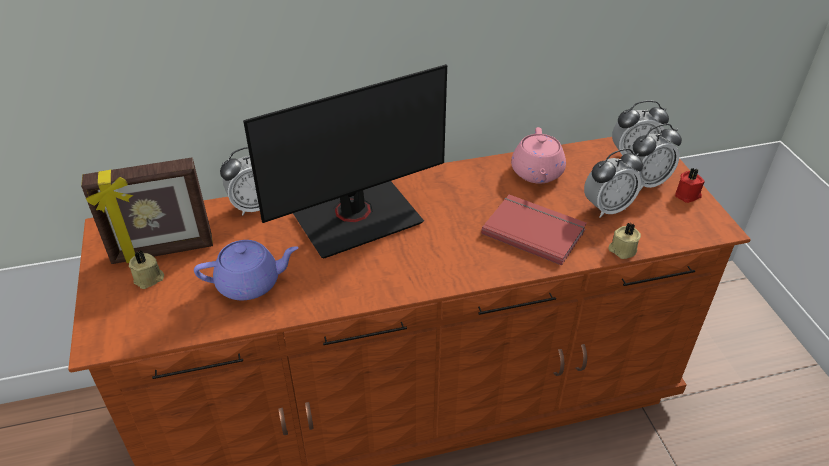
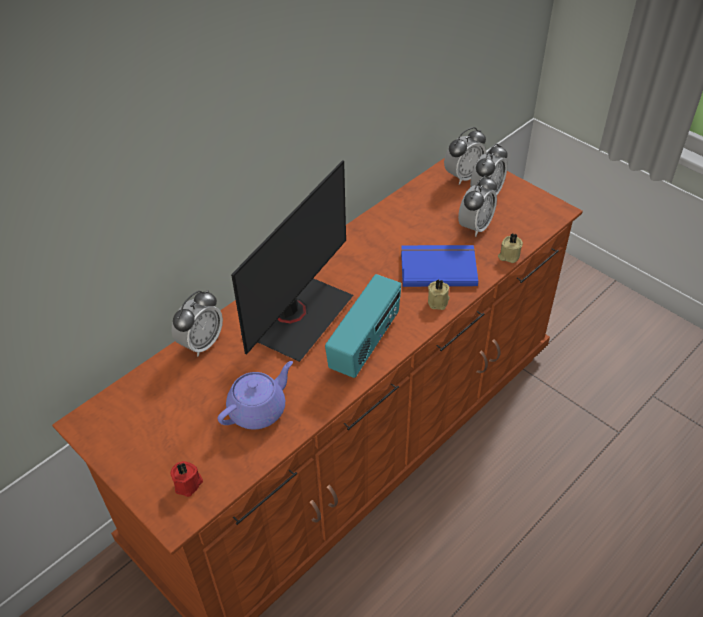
camera: 30 degrees left, 5 degrees up
(149, 279) = (168, 447): beige candle -> beige candle (438, 301)
(163, 251) = (157, 419): picture frame -> none
(398, 270) = (365, 344): none -> radio
(534, 230) = (437, 267): red book -> blue book
(537, 173) = (404, 218): pink teapot -> none
(688, 195) = (521, 193): red candle -> red candle (188, 484)

